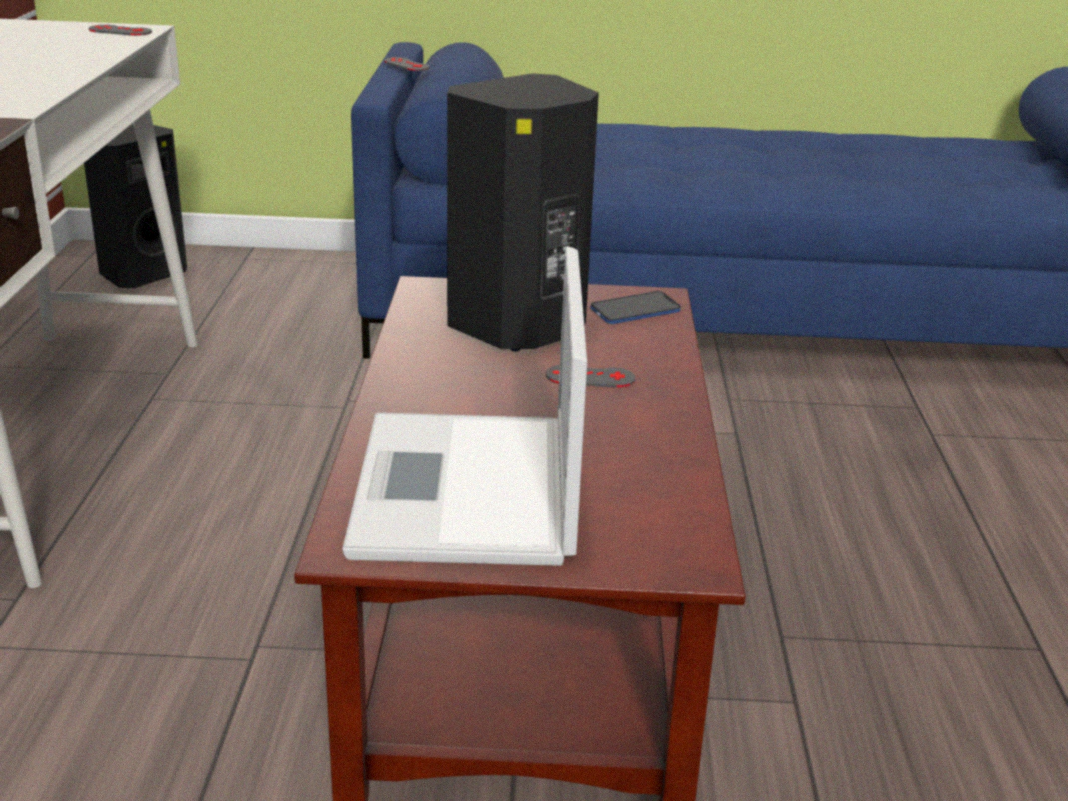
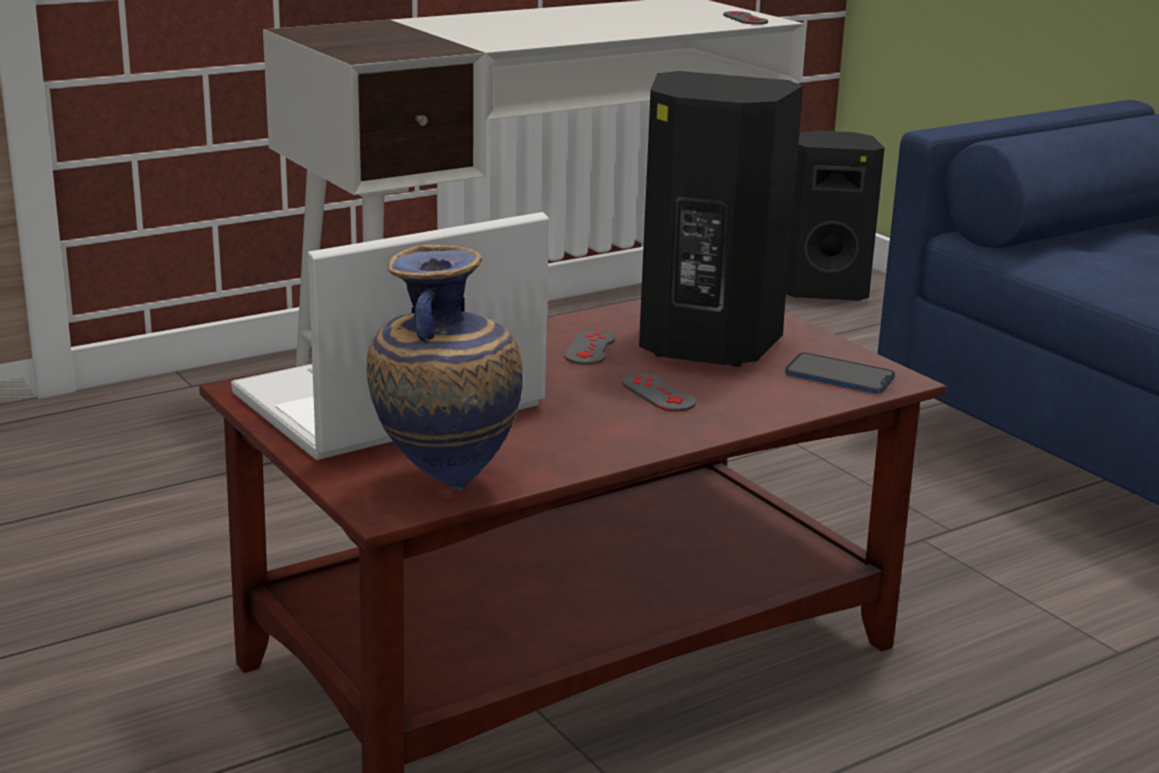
camera: 55 degrees right, 5 degrees down
(406, 65) = (1053, 114): grey game controller -> grey game controller (590, 348)
(673, 522) = (444, 484): none -> vase

